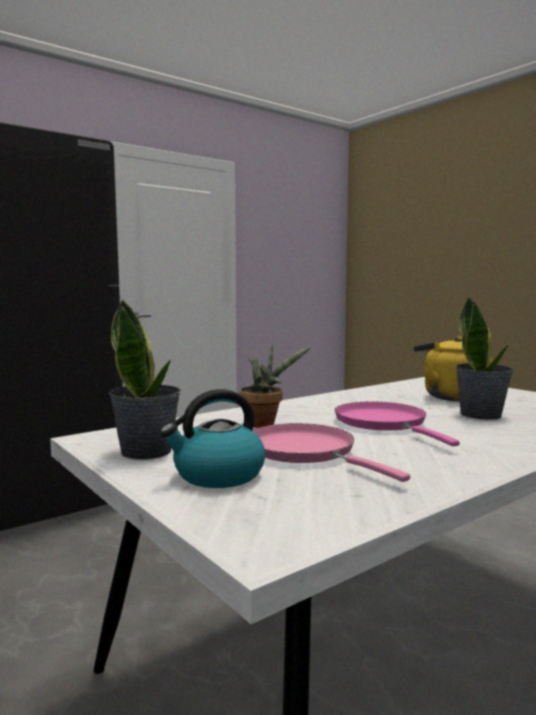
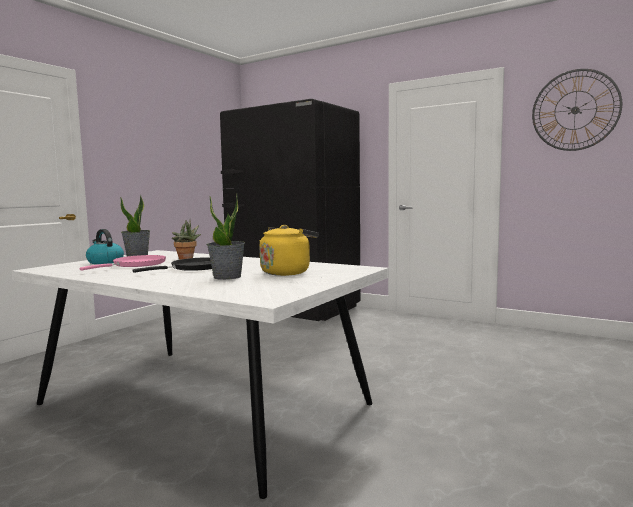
camera: 70 degrees right, 0 degrees up
(288, 220) = (575, 110): none -> wall clock
(384, 423) = (194, 268): pink frying pan -> black frying pan

